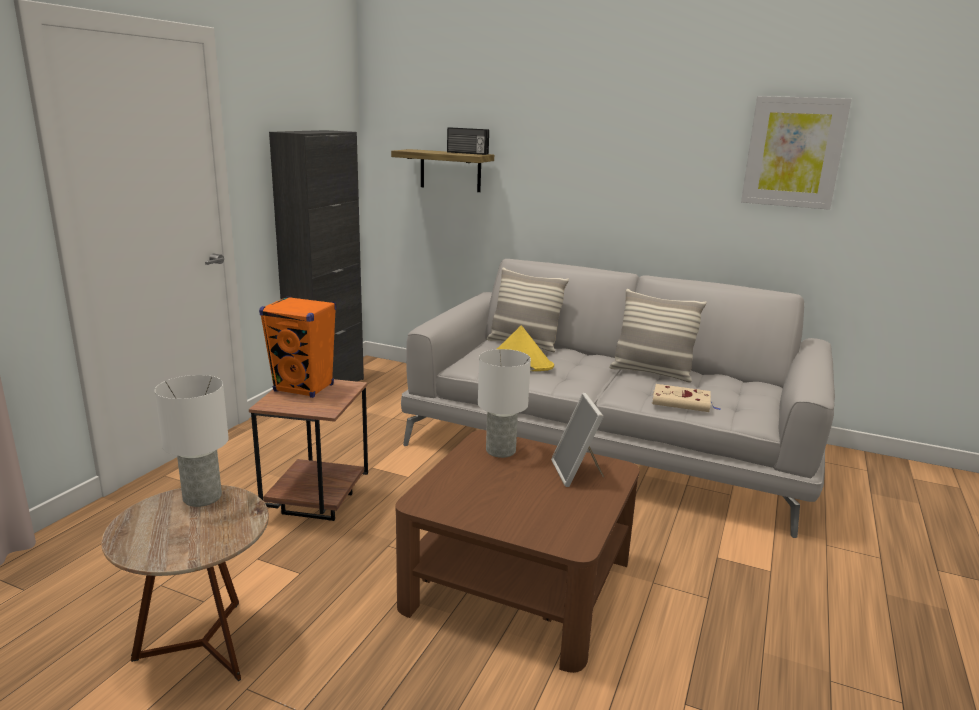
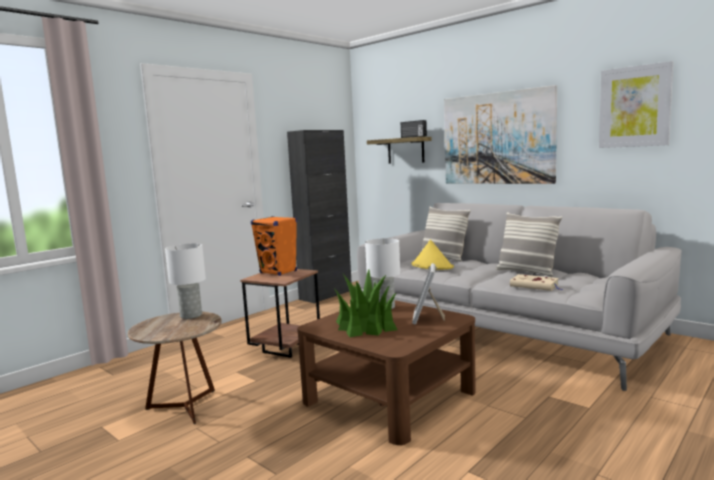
camera: 20 degrees right, 10 degrees down
(499, 494) = (366, 325): none -> potted plant
(598, 171) = (497, 138): none -> picture

